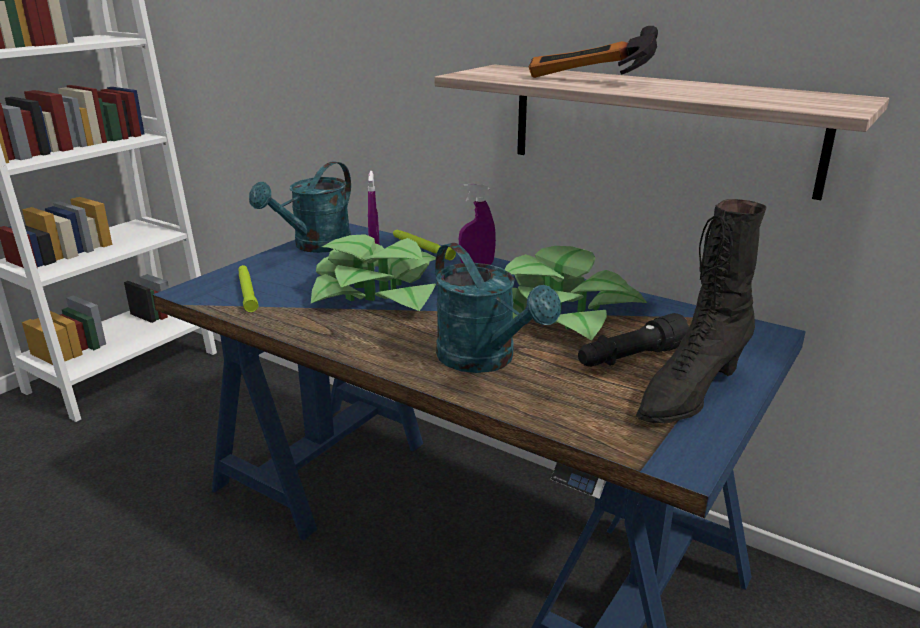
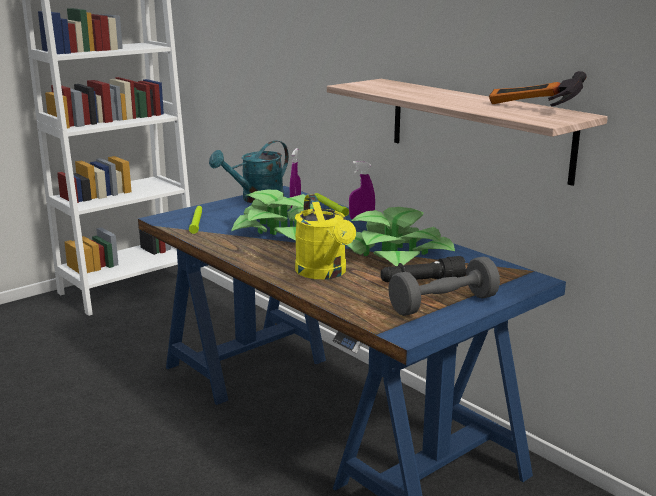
camera: 15 degrees right, 5 degrees down
(485, 360) = (324, 273): turquoise watering can -> yellow watering can
(587, 81) = (421, 94): hammer -> hammer (530, 109)
(689, 394) = (443, 304): black boot -> grey dumbbell

